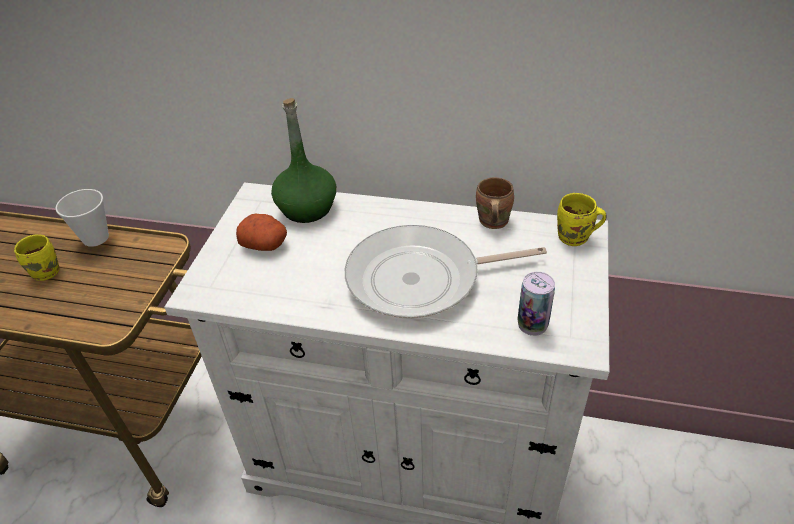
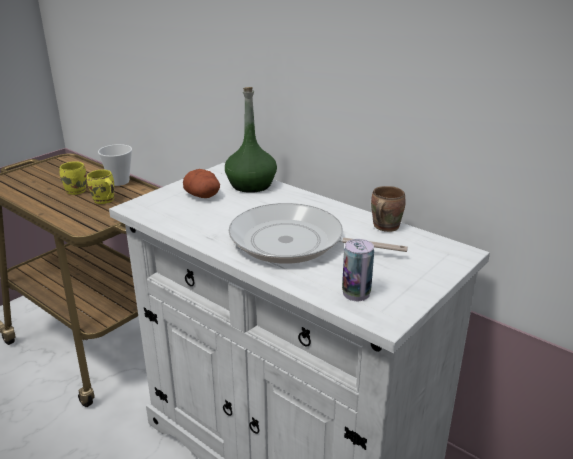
camera: 25 degrees right, 15 degrees down
(575, 238) = (447, 254): yellow mug -> yellow mug (103, 201)

